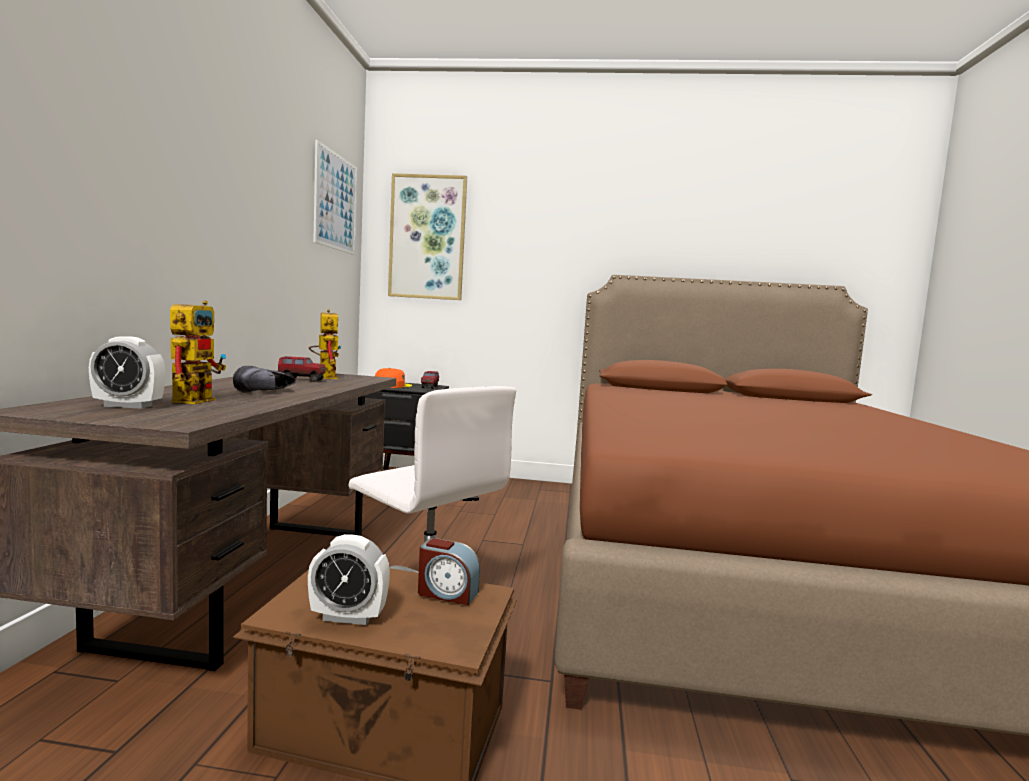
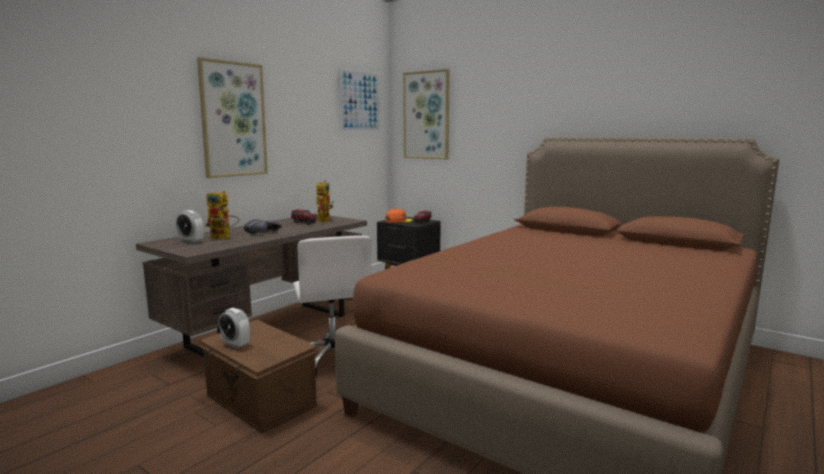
camera: 30 degrees right, 5 degrees up
(177, 176) = (233, 119): none -> picture
(196, 399) = (224, 237): toy robot -> toy robot turned 75 degrees clockwise
(447, 593) = (284, 343): alarm clock -> none

